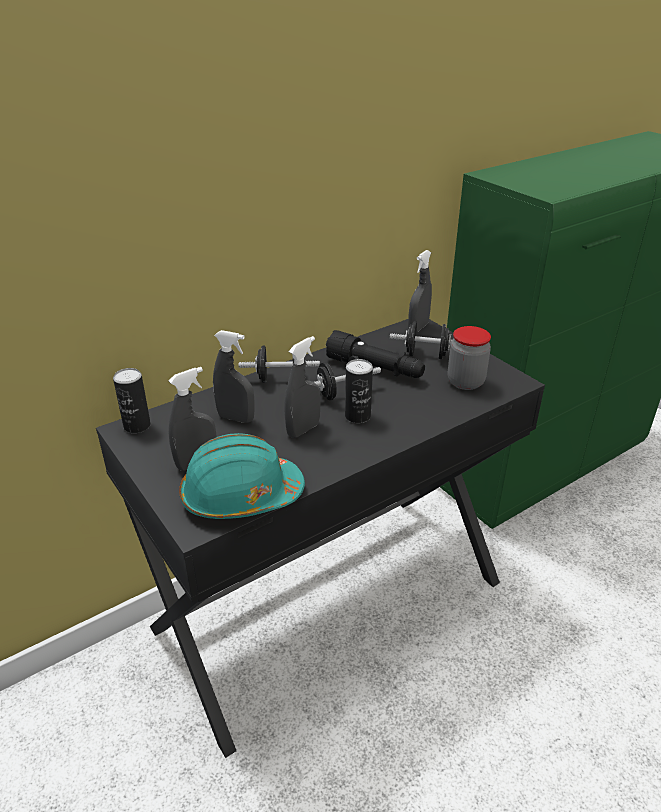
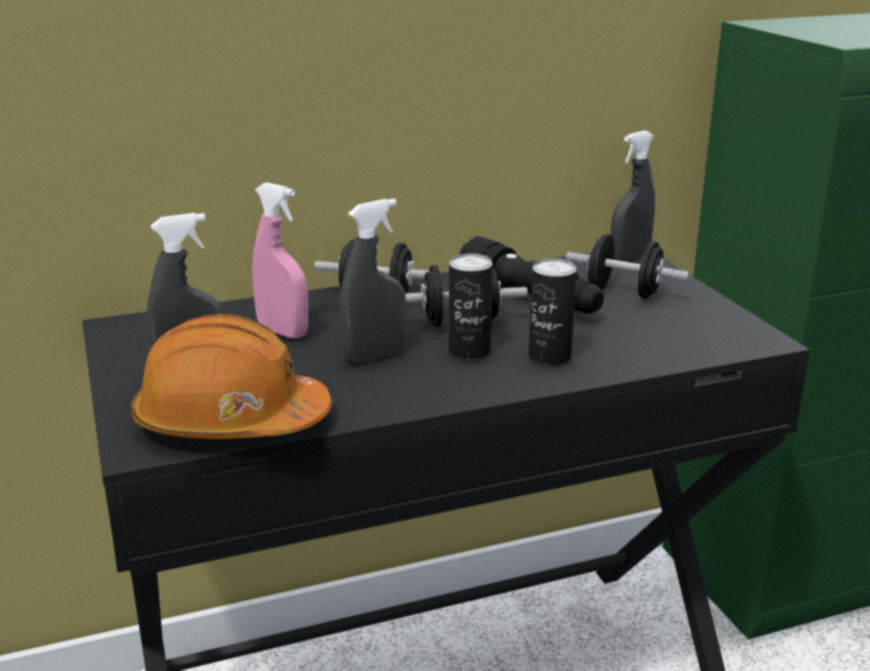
camera: 15 degrees right, 10 degrees down
(137, 426) = (138, 324): can -> can (549, 357)
(236, 418) = (283, 332): grey spray bottle -> pink spray bottle
(241, 496) = (230, 421): turquoise hard hat -> orange hard hat
(465, 382) = (671, 331): jar -> none

